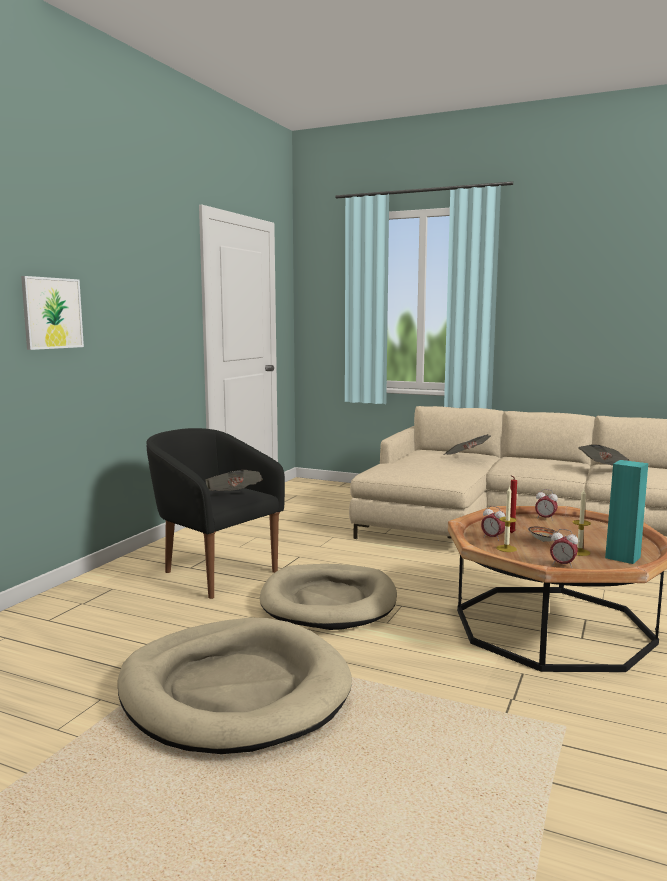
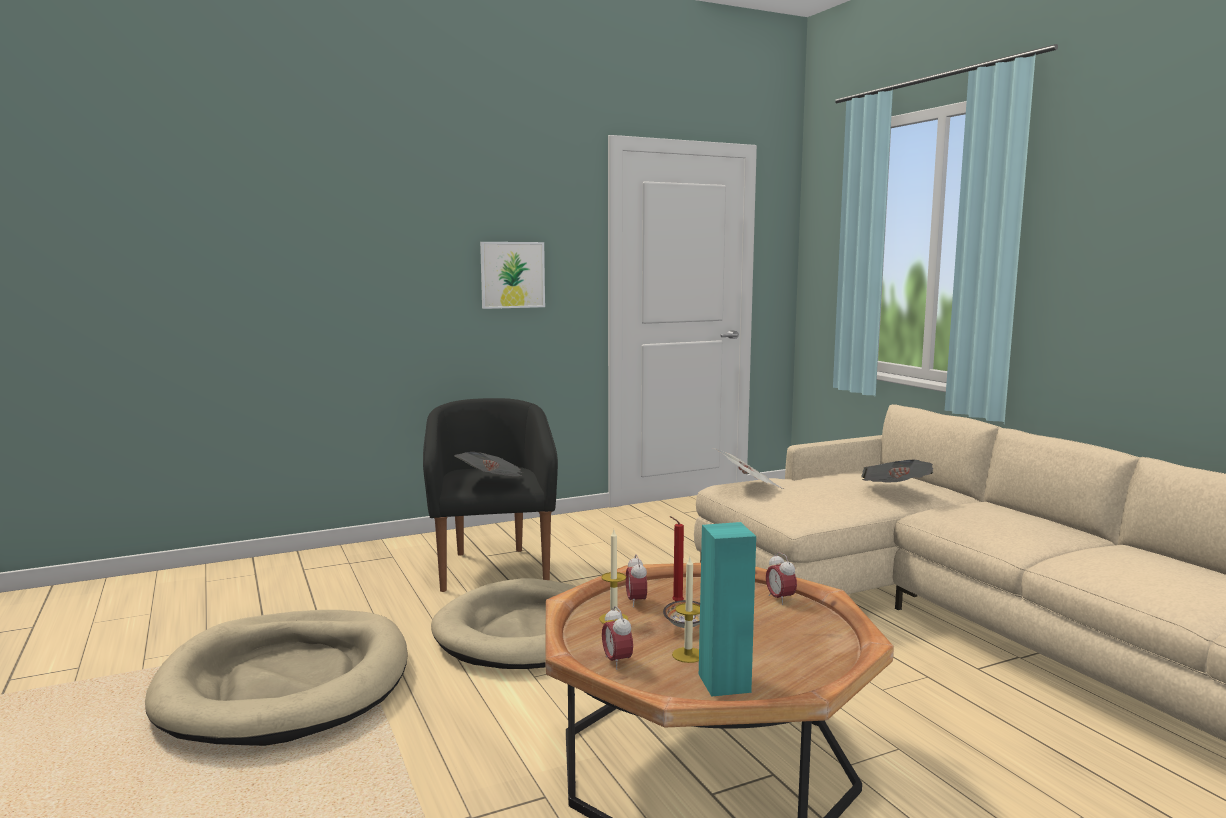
camera: 40 degrees right, 0 degrees up
(52, 313) = (369, 267): picture -> picture (512, 275)
(605, 469) = (1080, 554): newspaper -> newspaper (748, 487)

